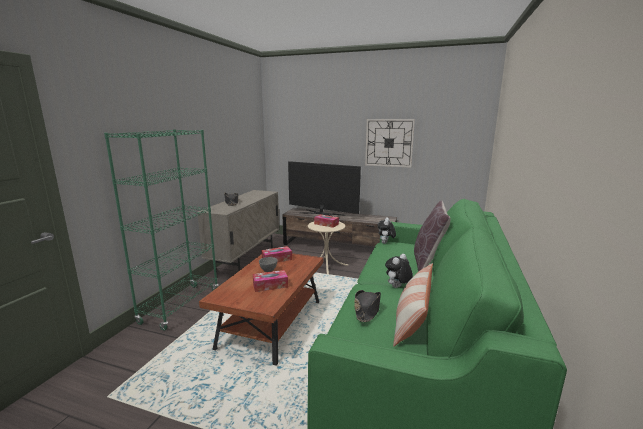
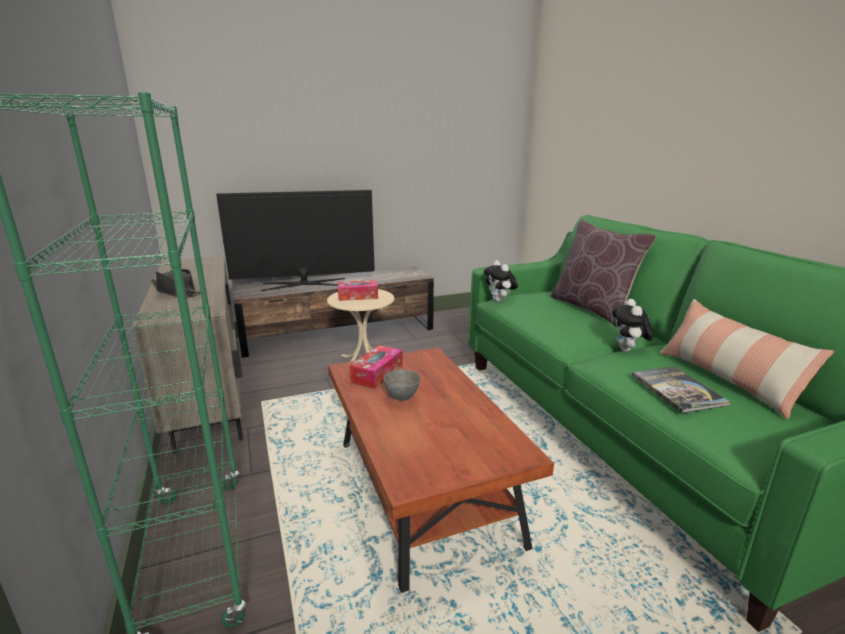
camera: 40 degrees left, 5 degrees up
(270, 285) = (454, 419): tissue box -> none
(367, 310) = (677, 390): black hat -> book
(389, 143) = (397, 148): wall clock -> none

